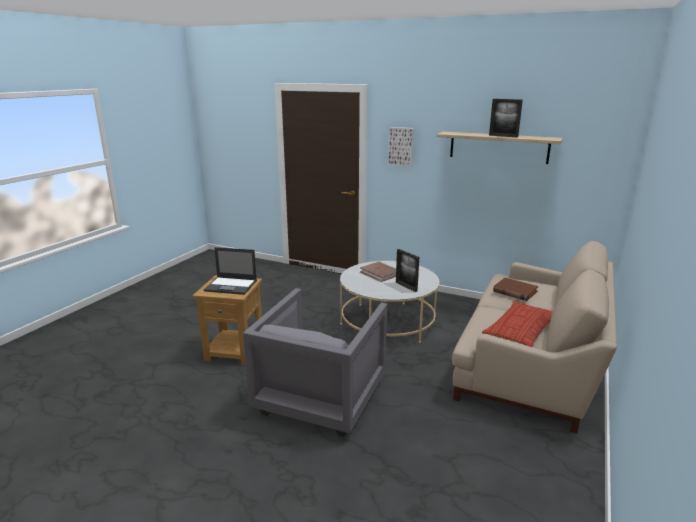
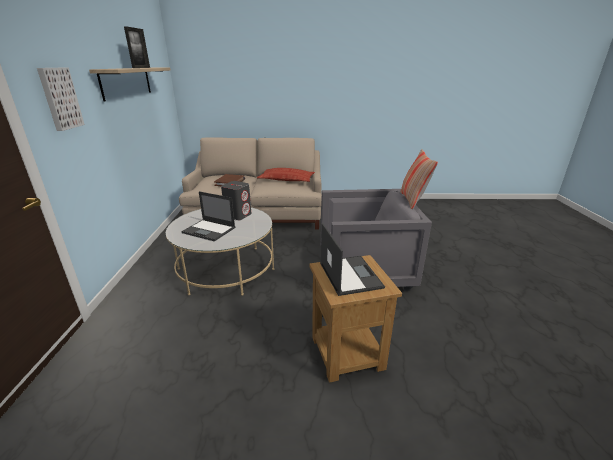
camera: 115 degrees left, 5 degrees up
(299, 343) = (413, 200): none -> pillow
(380, 273) = (209, 230): brown book -> laptop
(406, 286) = (238, 215): picture frame -> grey speaker

